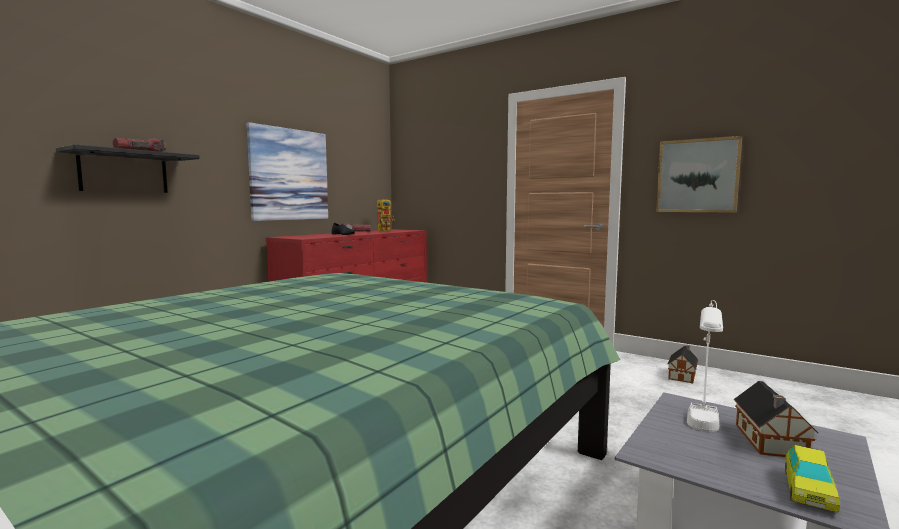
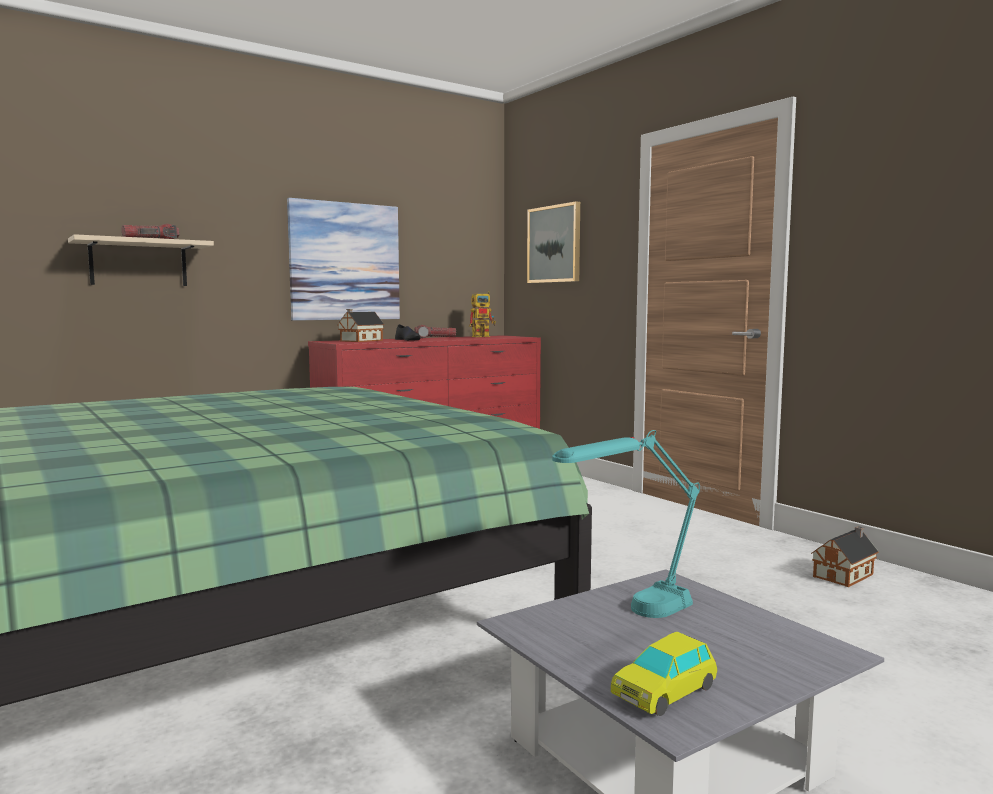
camera: 20 degrees right, 0 degrees up
(124, 172) = (138, 263): black shelf -> beige shelf
(697, 176) = (896, 251): picture -> picture (554, 244)
(702, 434) = (632, 618): white table lamp -> turquoise table lamp
(770, 442) = (714, 640): toy house -> toy house (360, 341)

